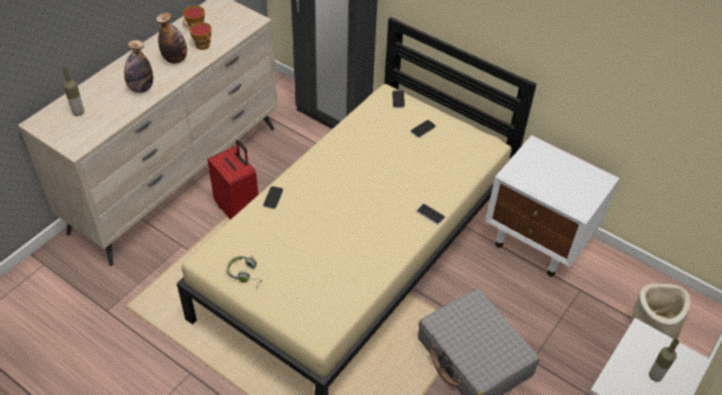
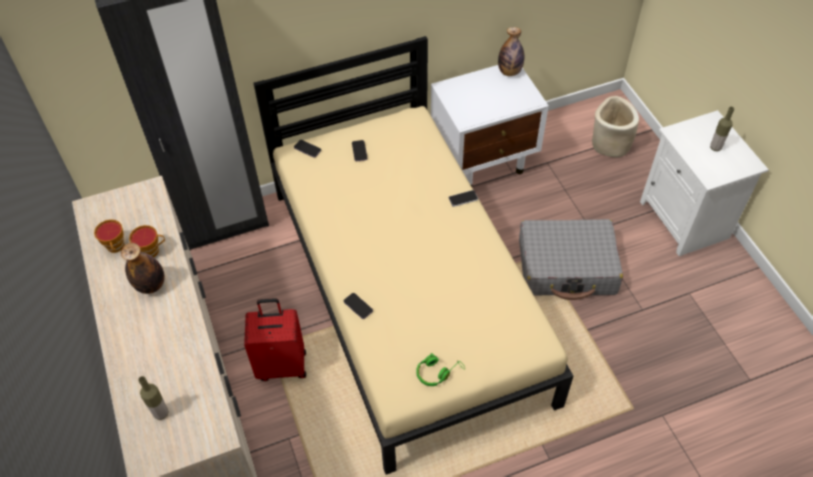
camera: 55 degrees left, 5 degrees up
(141, 88) = (171, 336): bottle -> bottle (509, 72)
(246, 274) = (438, 372): grey headphones -> green headphones

